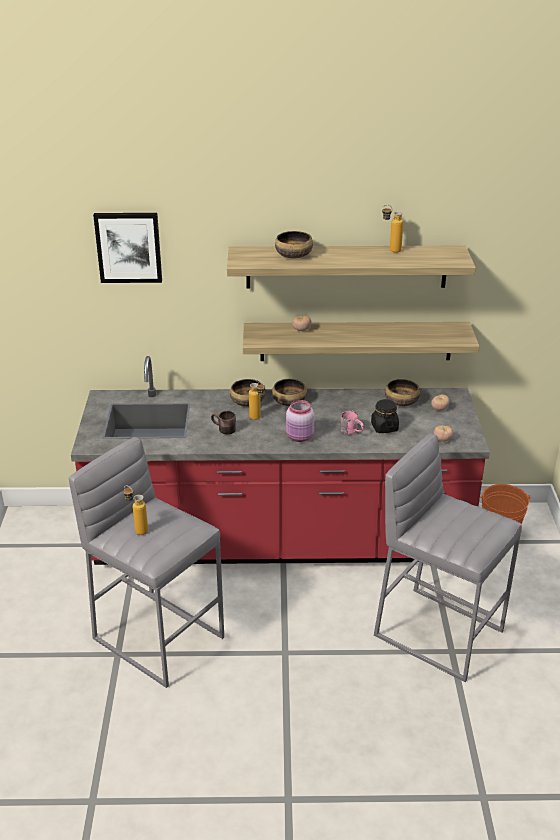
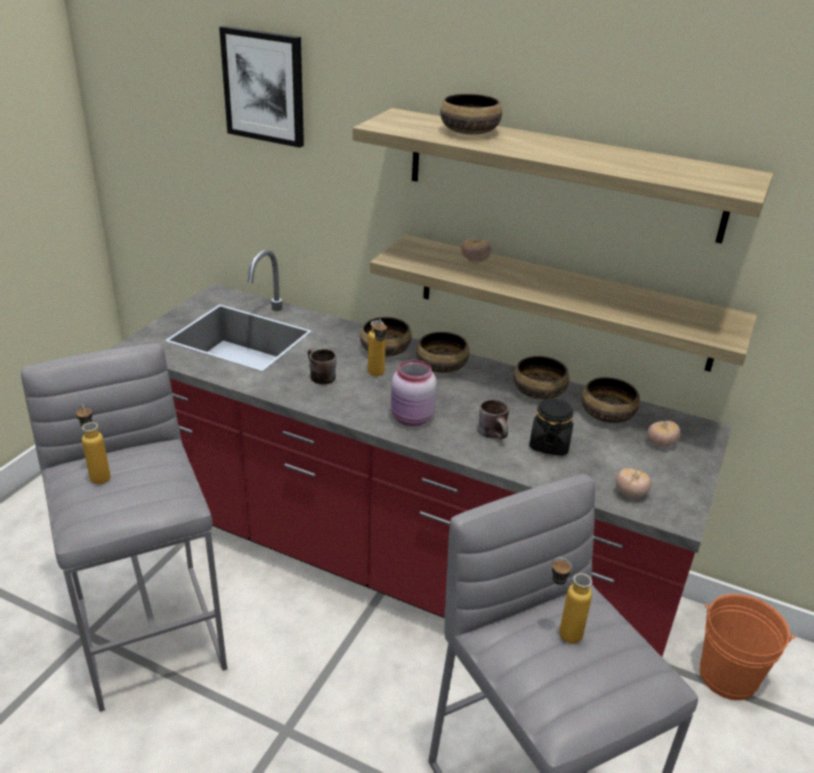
camera: 25 degrees right, 0 degrees up
(352, 431) = (496, 434): pink mug -> brown mug
(356, 400) = (539, 392): none -> bowl
(390, 250) = (630, 154): bottle -> bottle (561, 631)

